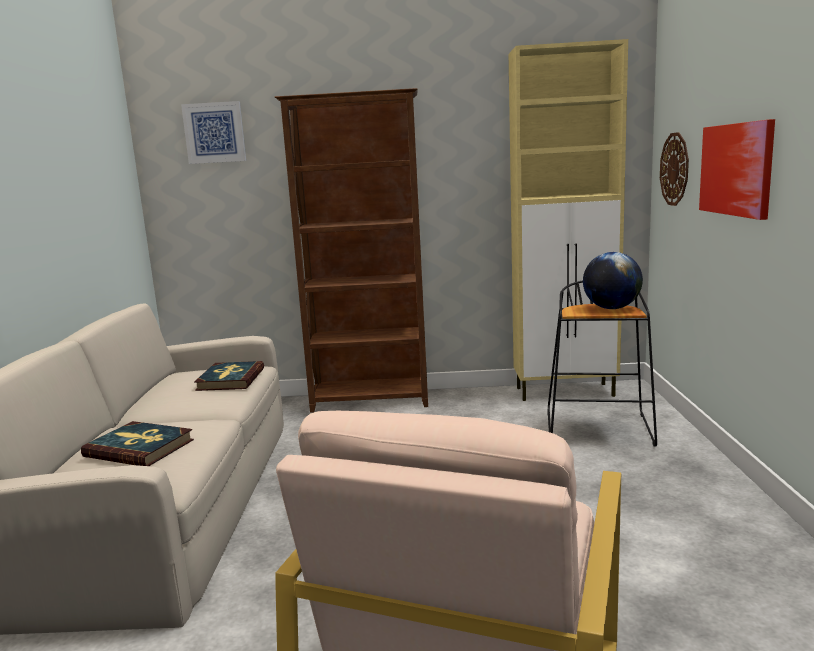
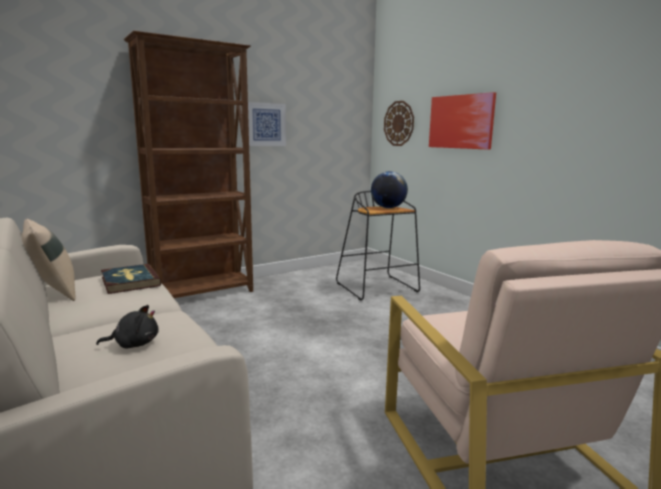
camera: 35 degrees left, 0 degrees up
(140, 448) = (134, 344): book -> black plush toy
(163, 382) = (53, 292): none -> beige pillow
(214, 133) = (48, 56): picture -> picture (265, 124)
(566, 392) = (333, 270): beige cabinet -> none

